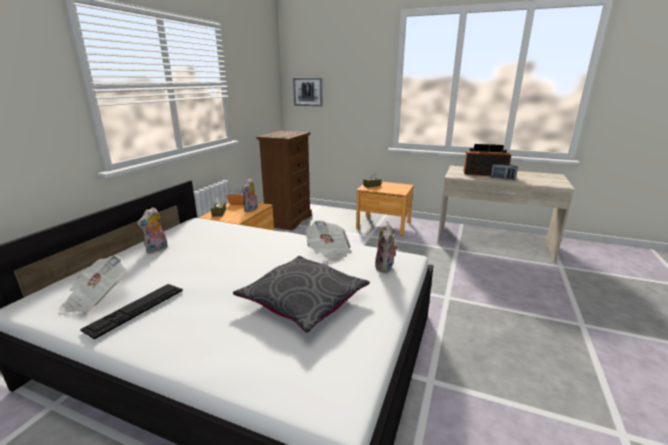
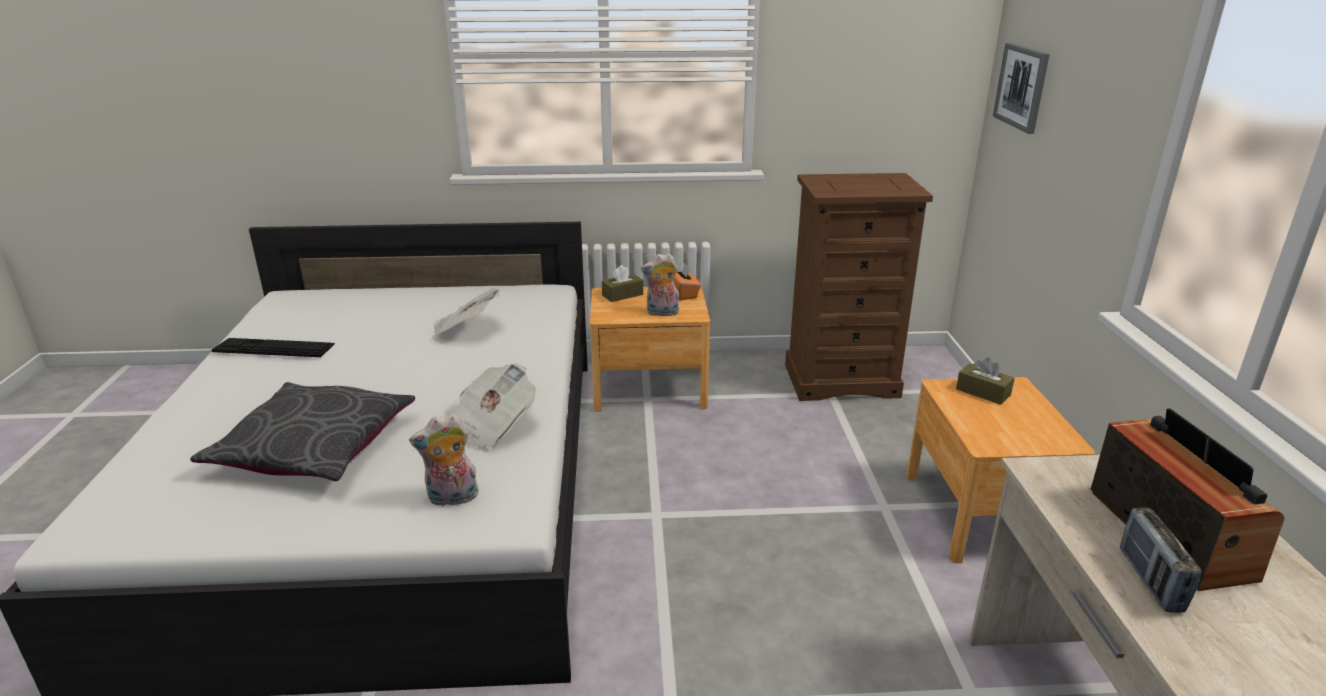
camera: 65 degrees right, 5 degrees up
(96, 298) = (295, 321): newspaper -> newspaper (466, 329)
(157, 249) = (436, 303): plush toy -> none

